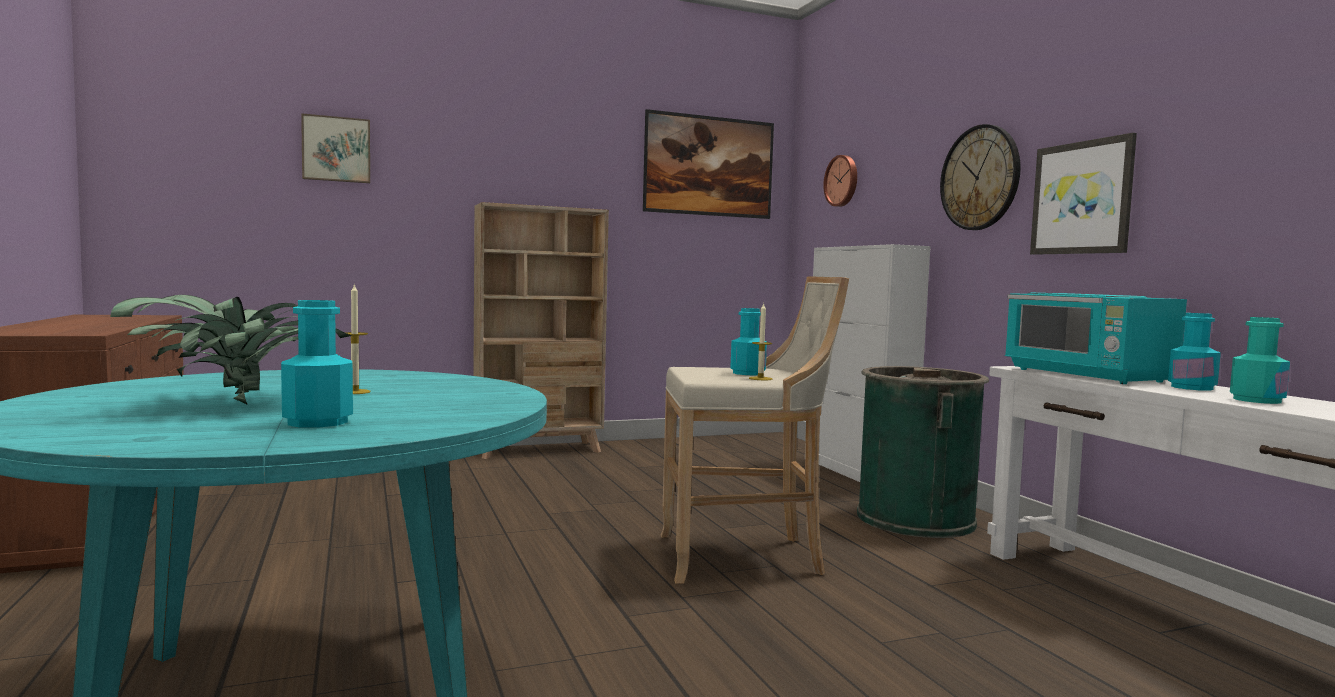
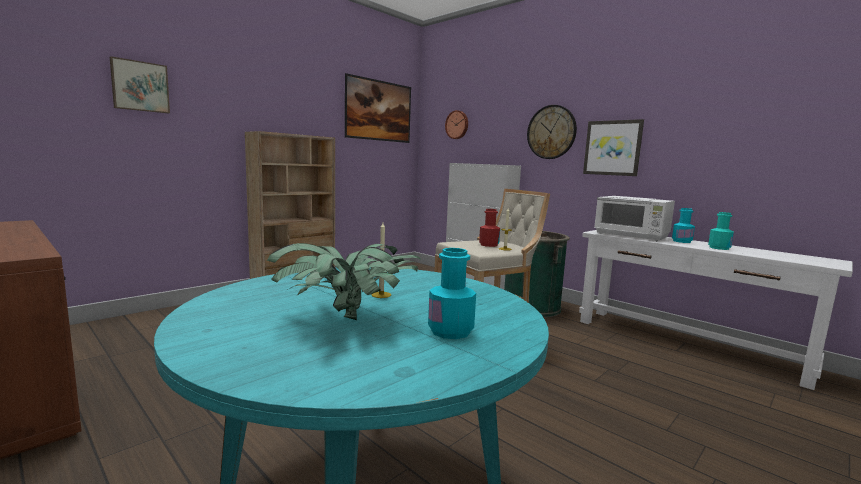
camera: 25 degrees left, 5 degrees up
(748, 373) = (489, 245): turquoise bottle -> red bottle
(1087, 375) = (631, 236): turquoise microwave -> white microwave

